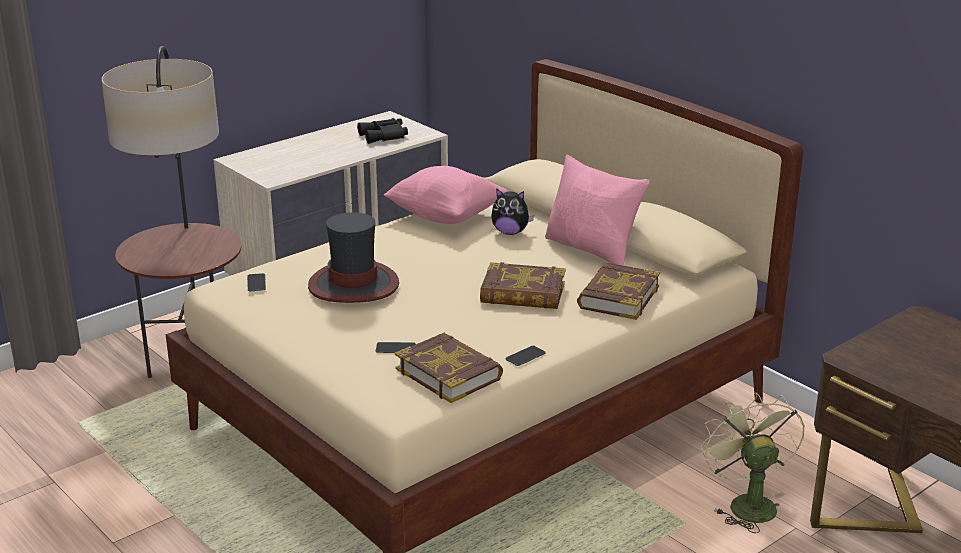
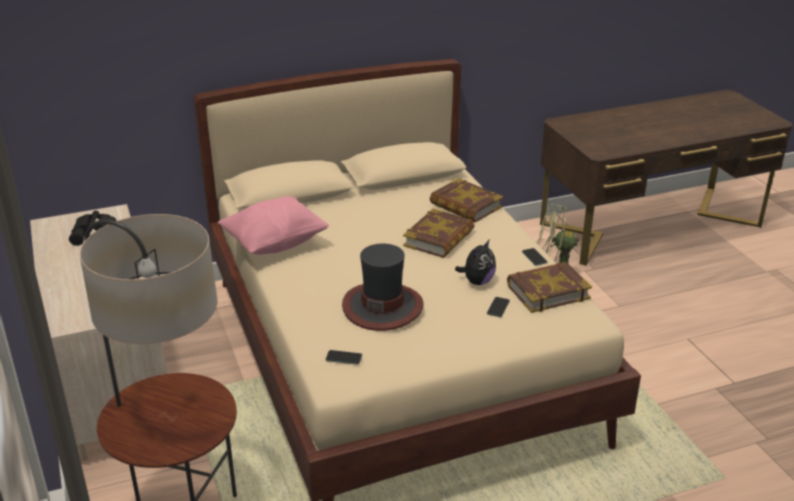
camera: 70 degrees left, 5 degrees up
(510, 232) = (329, 222): plush toy -> plush toy (477, 281)
(592, 249) = (383, 198): pink pillow -> none

